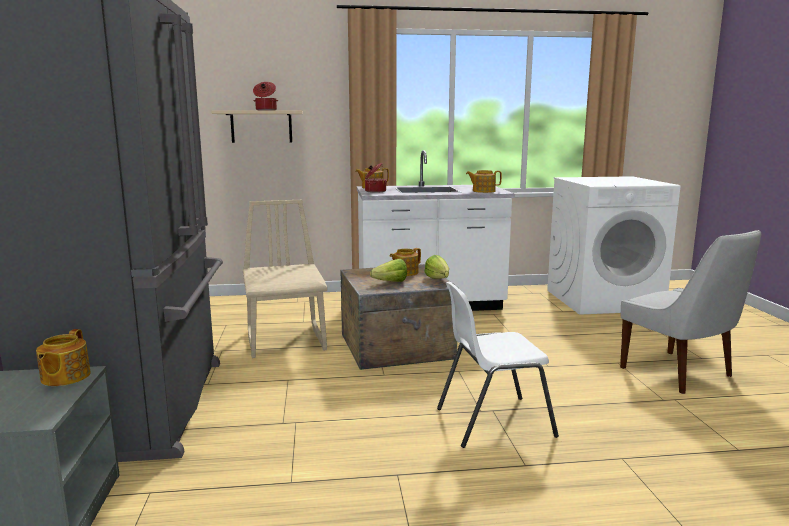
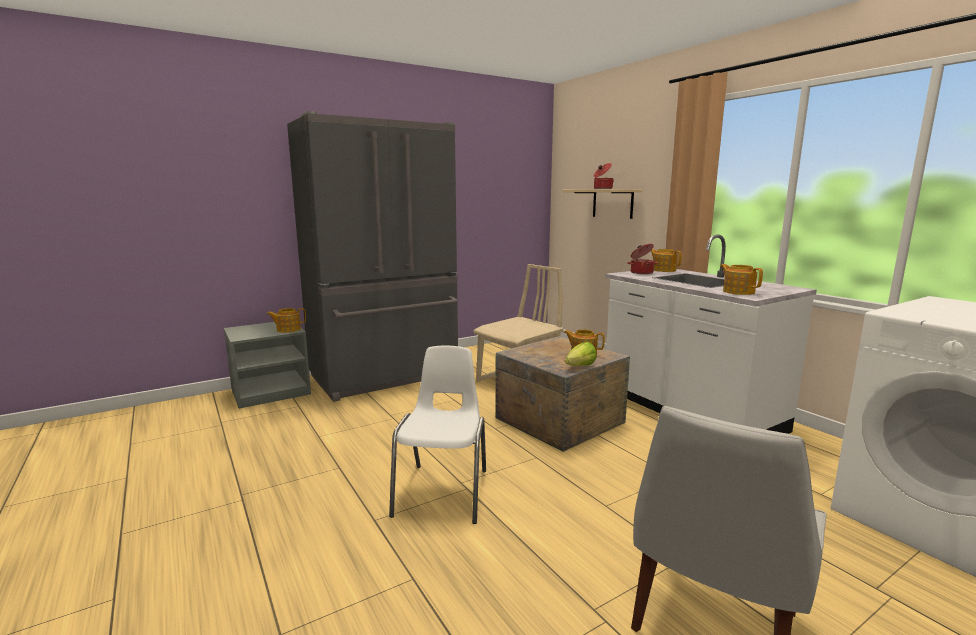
camera: 65 degrees right, 0 degrees up
(387, 282) = (541, 354): lettuce -> none
(492, 421) = (443, 491): white chair -> white chair turned 45 degrees clockwise

